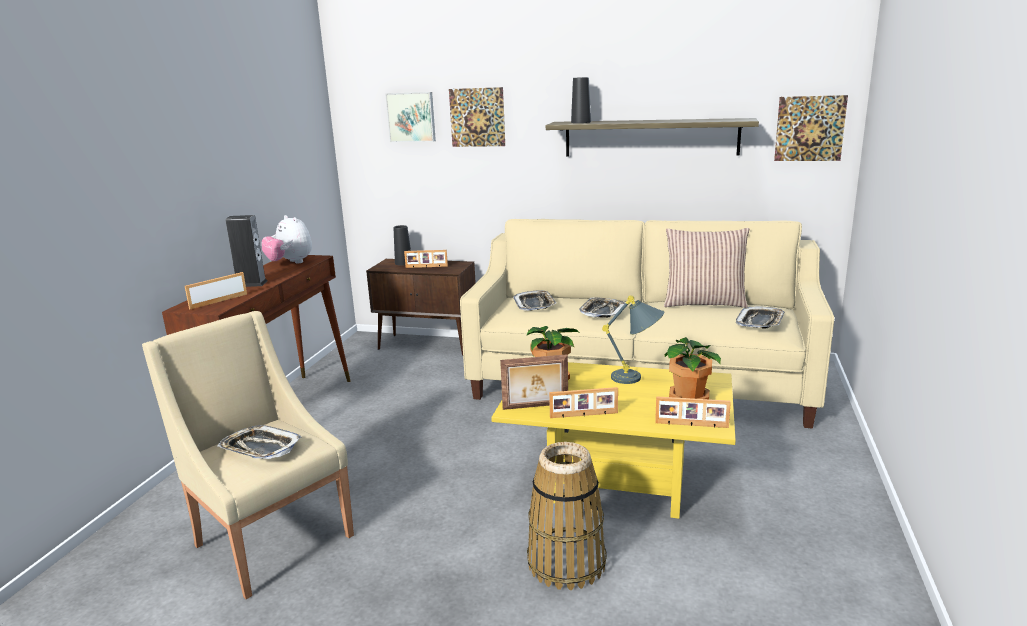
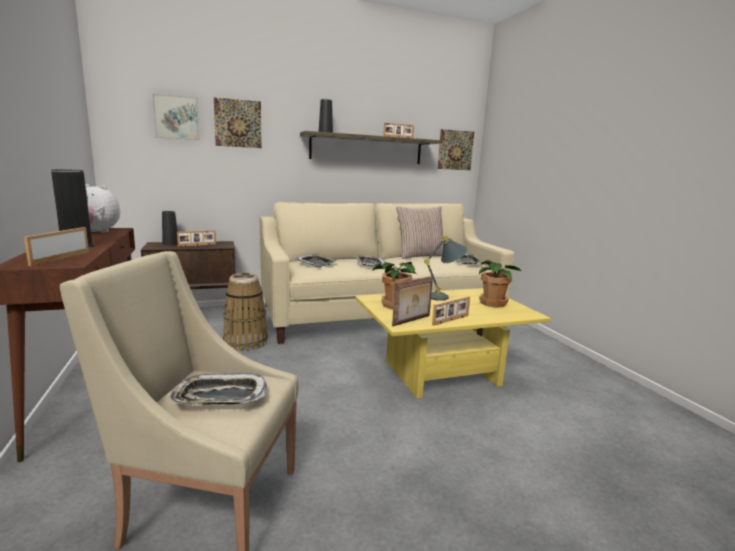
camera: 35 degrees left, 5 degrees down
(566, 562) = (477, 433): basket -> basket (245, 342)
(691, 425) = (518, 315): picture frame -> picture frame (398, 137)

